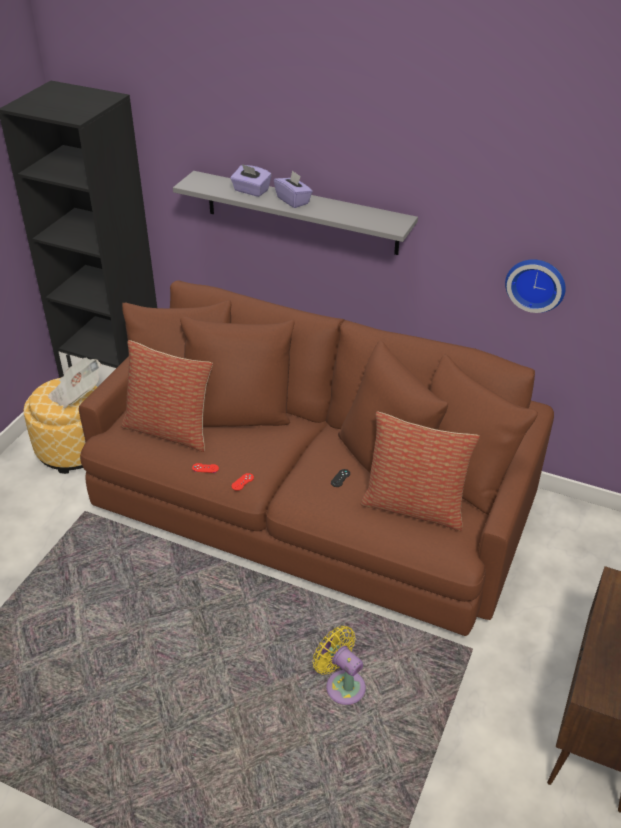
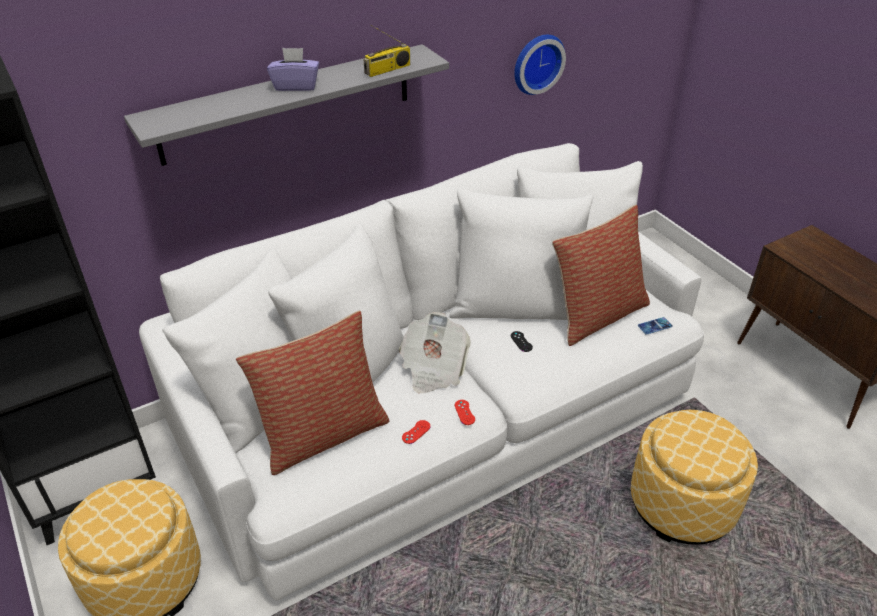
camera: 55 degrees left, 0 degrees up
(76, 394) = (136, 501): newspaper -> newspaper (433, 368)
(251, 191) = (235, 99): purple tissue box -> none
(311, 500) = (437, 408): brown sofa -> white sofa
(342, 684) = (682, 504): yellow fan -> ottoman
(358, 220) = (387, 70): none -> radio
(436, 545) = (655, 326): none -> phone

